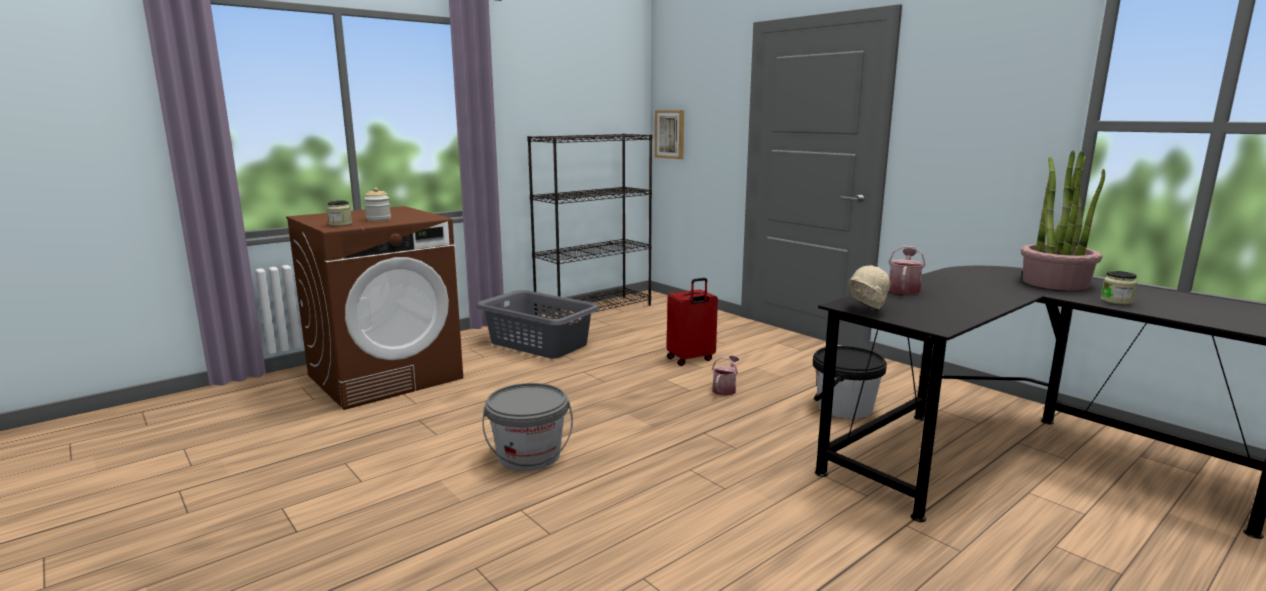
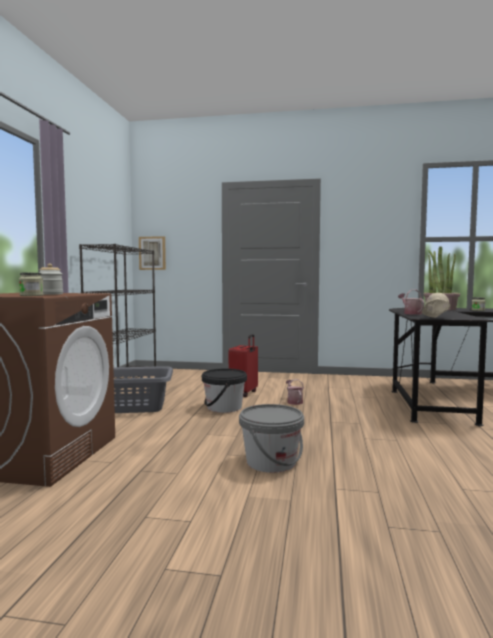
camera: 40 degrees left, 10 degrees down
(844, 408) = (360, 395): black bucket -> black bucket (224, 407)

